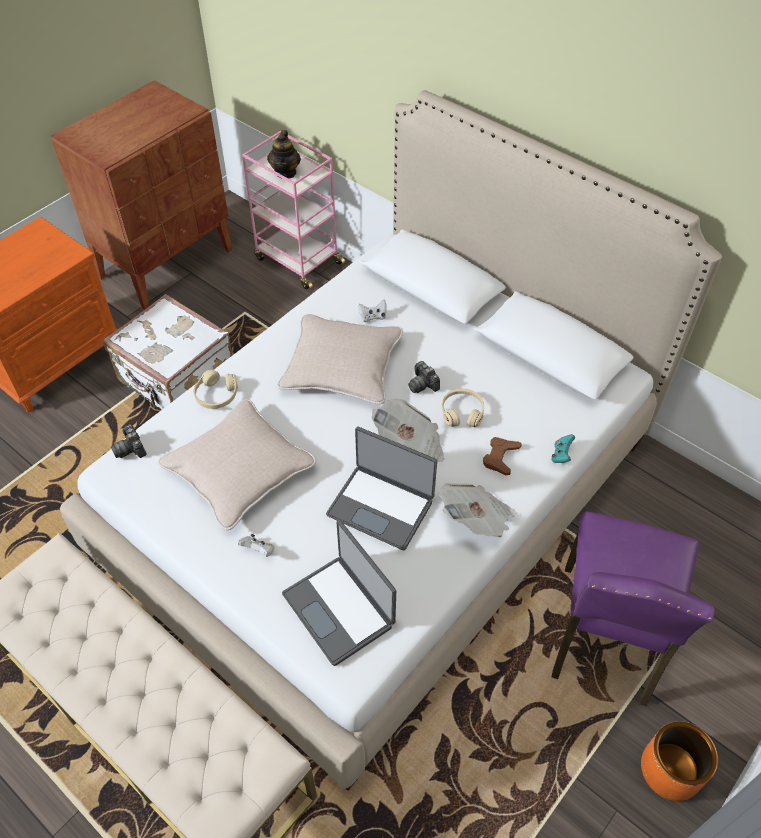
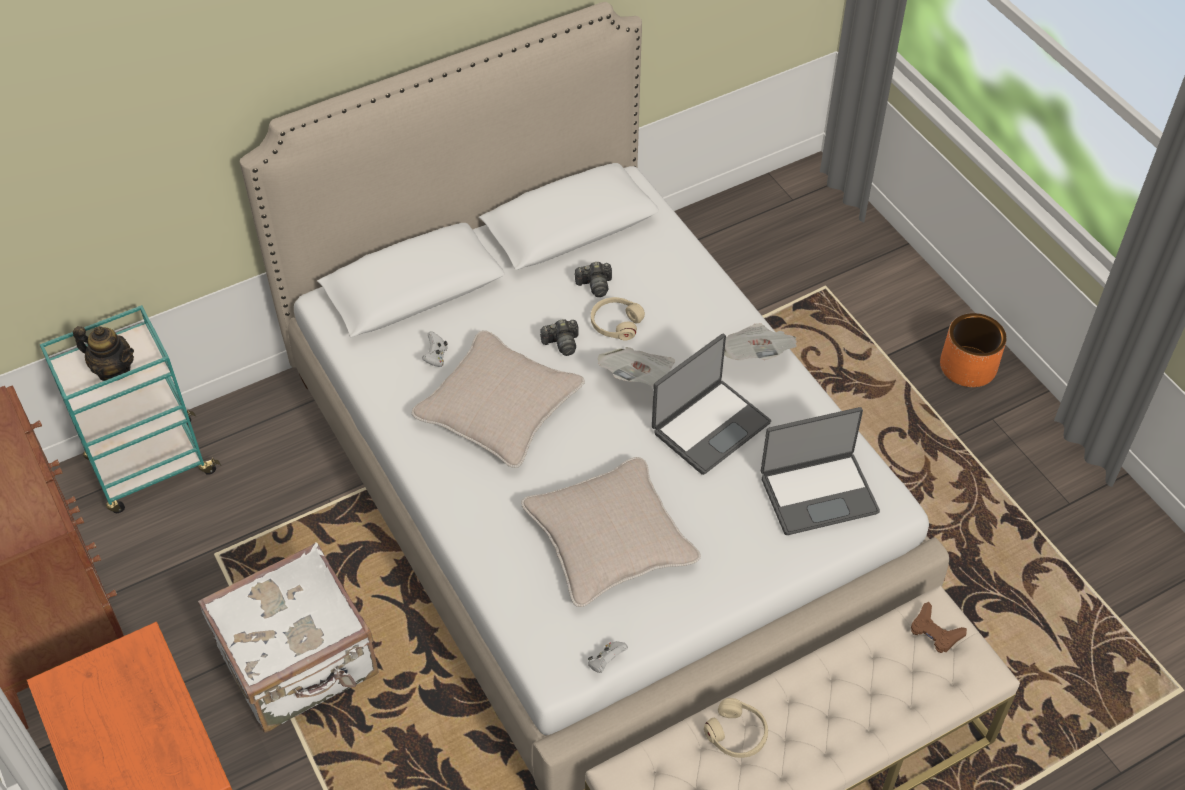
camera: 70 degrees left, 0 degrees up
(131, 448) = (532, 640): camera -> camera (595, 285)
(216, 395) = (486, 538): beige headphones -> beige headphones (737, 734)
(258, 550) = (724, 545): white game controller -> white game controller (606, 662)
(297, 260) = (150, 468): pink cart -> turquoise cart
(500, 457) = (688, 313): brown game controller -> brown game controller (935, 632)
(561, 455) = (704, 266): turquoise game controller -> none
(607, 637) = (830, 360): purple chair -> none

